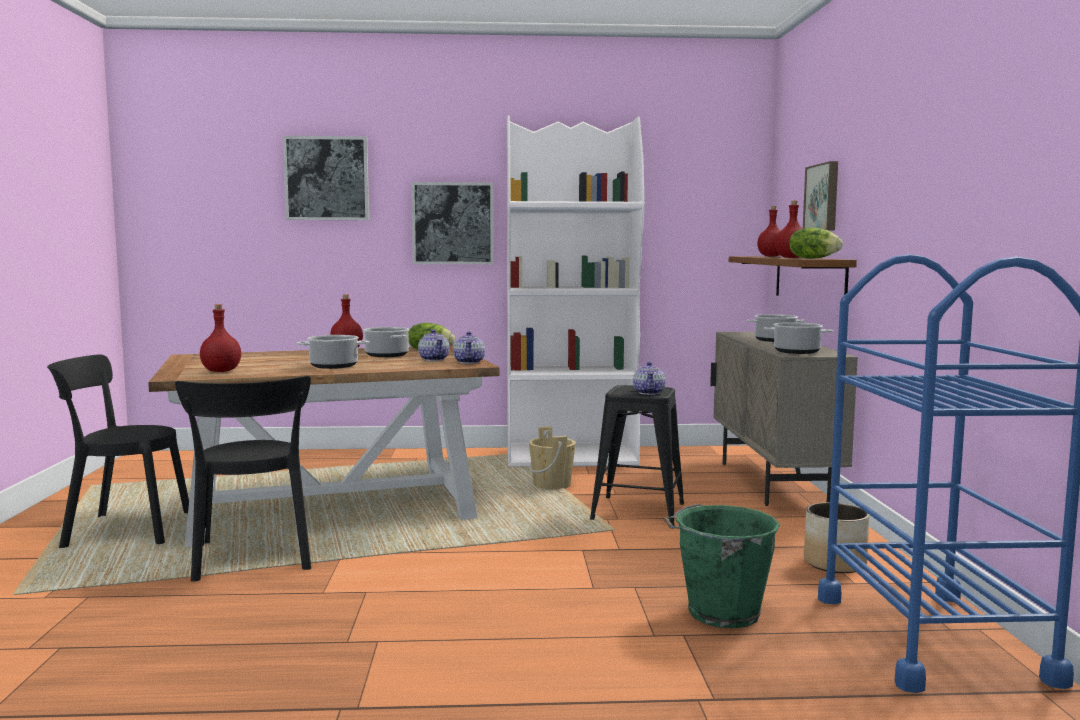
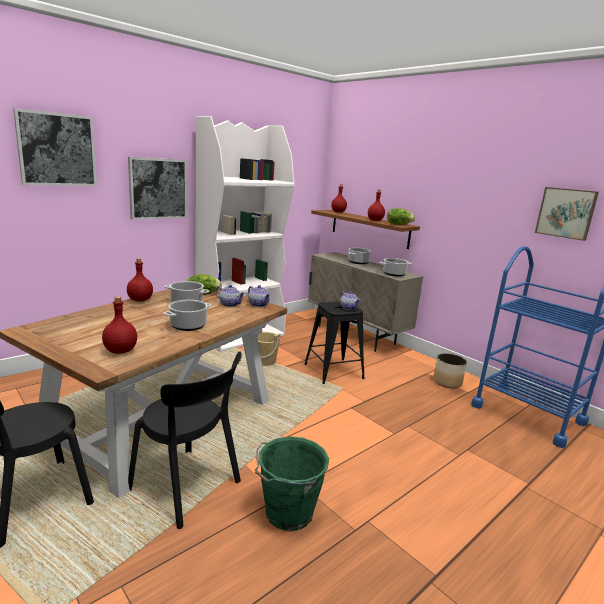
camera: 40 degrees left, 10 degrees up
(720, 613) = (458, 429): green bucket -> green bucket (287, 513)
(823, 197) = (386, 187): picture -> picture (566, 213)

